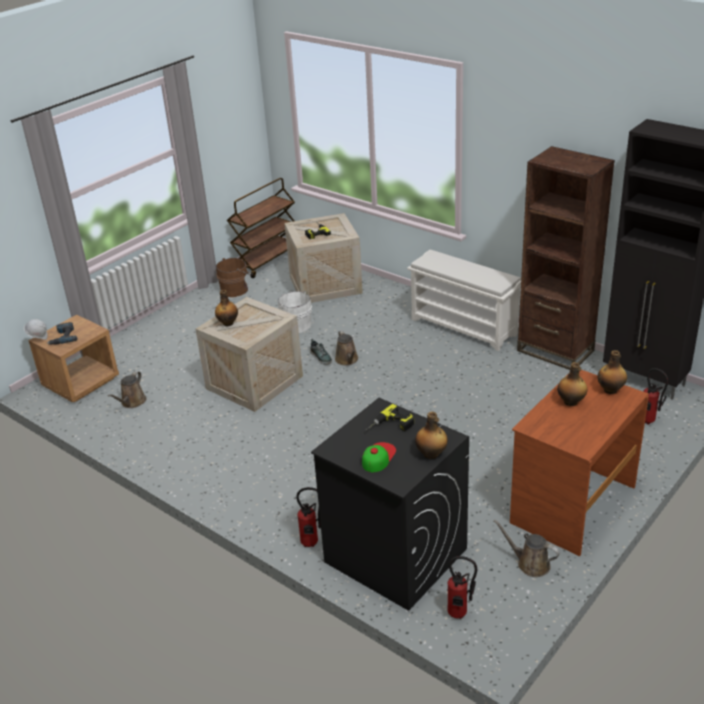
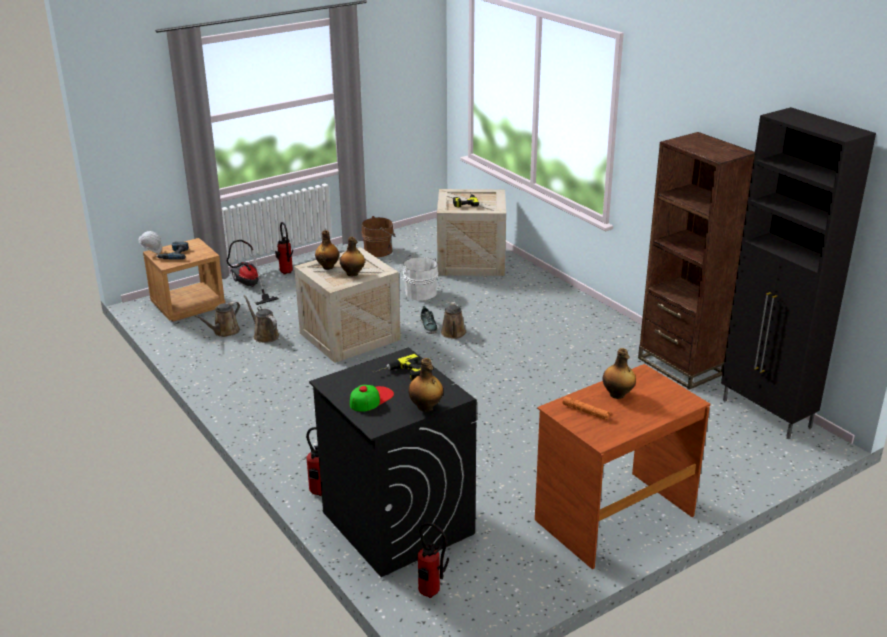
camera: 15 degrees right, 5 degrees down
(130, 350) = (249, 287): none -> vacuum cleaner
(266, 260) = (425, 230): brown cart -> none
(464, 327) = (594, 325): white shoe rack -> none
(530, 564) = (534, 564): brown watering can -> brown watering can (264, 335)
(555, 424) = (586, 412): none -> orange flashlight
(610, 390) = (669, 392): bottle -> bottle (353, 274)
(649, 422) = (747, 456): fire extinguisher -> fire extinguisher (286, 273)

